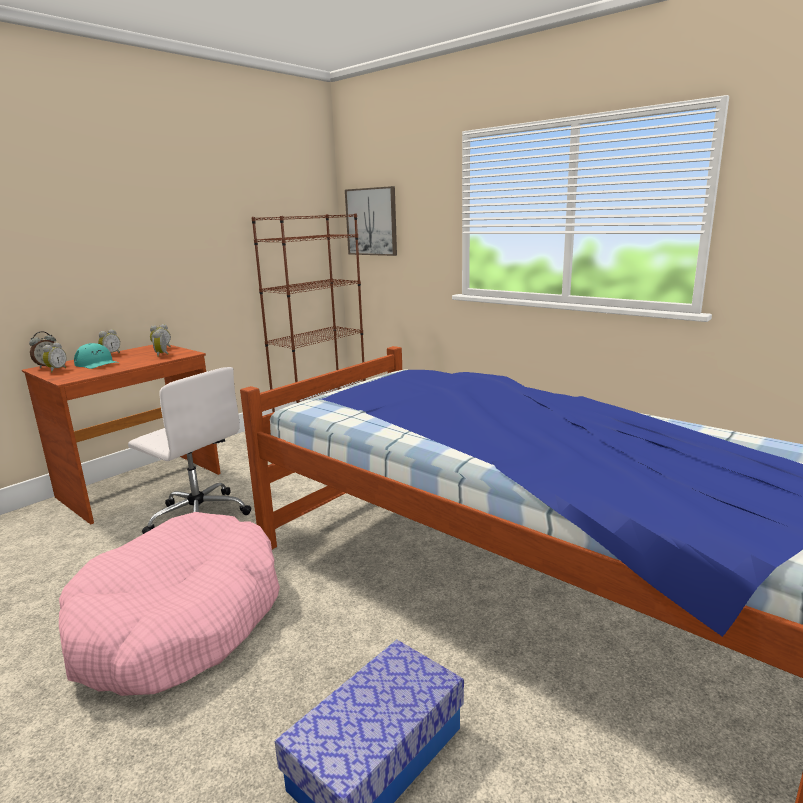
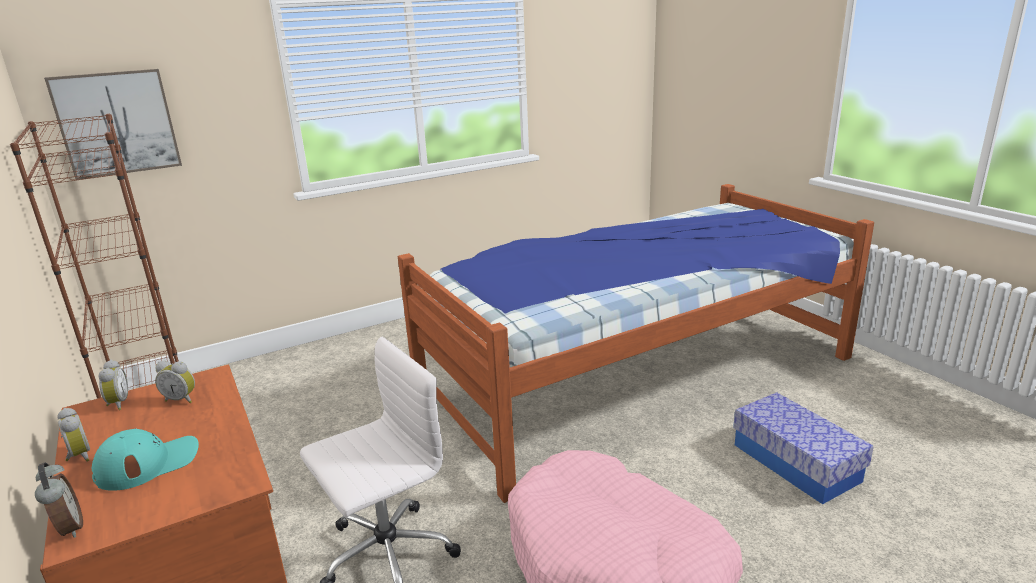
camera: 70 degrees left, 5 degrees up
(56, 370) = (133, 509): alarm clock -> none

